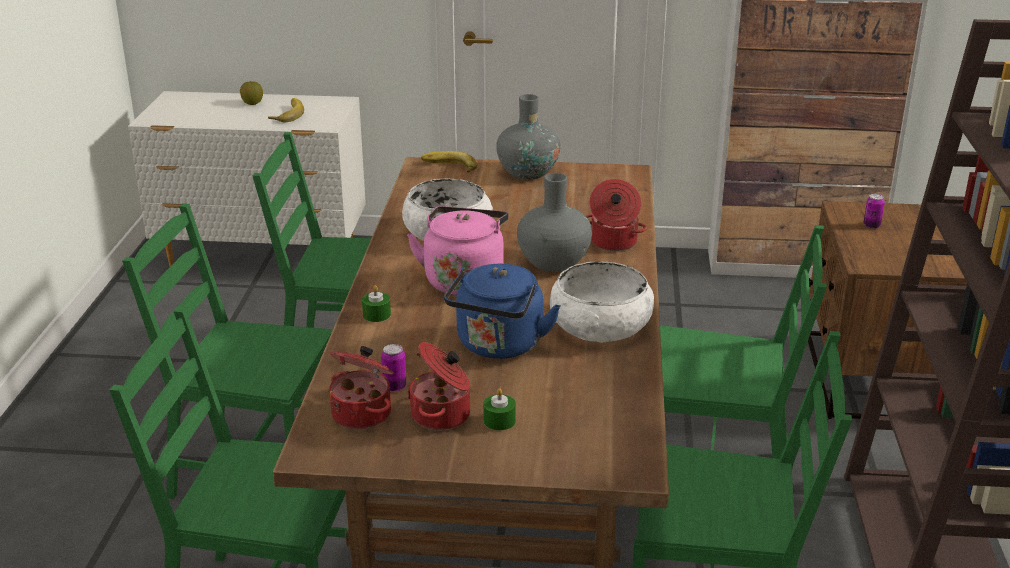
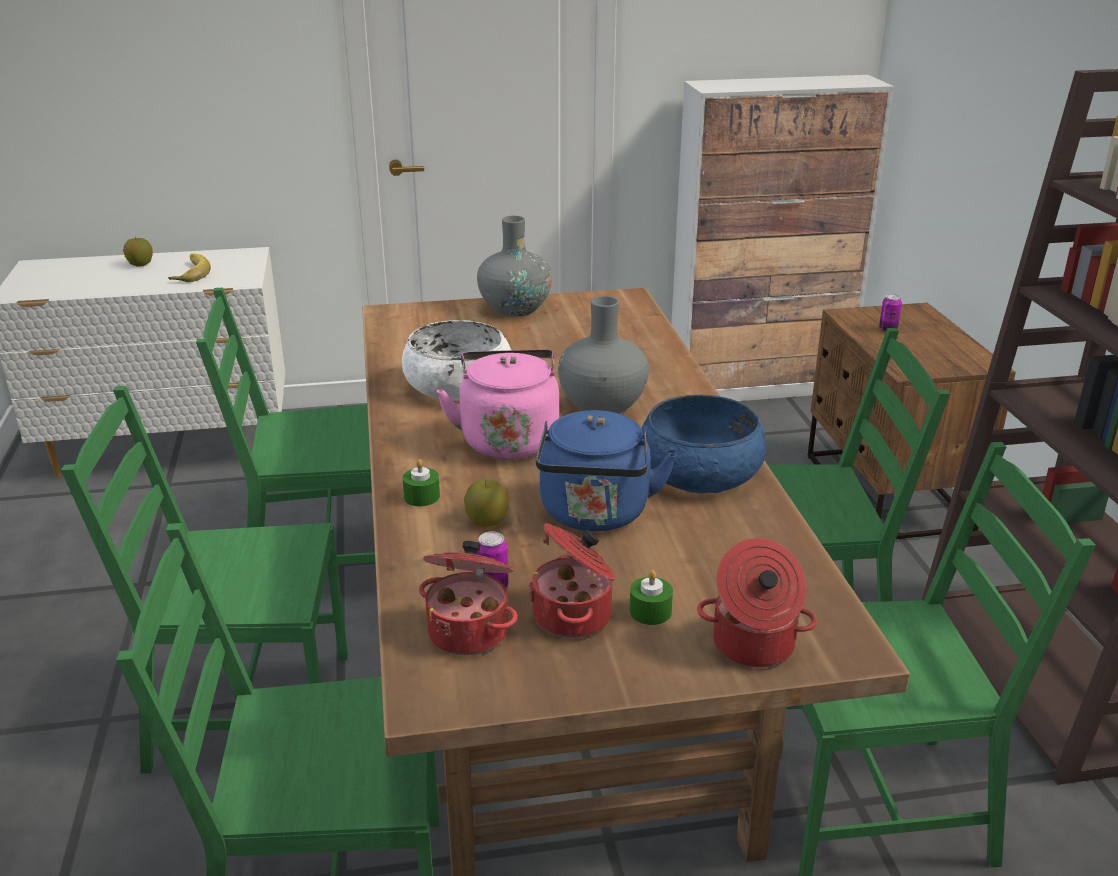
camera: 15 degrees left, 0 degrees up
(415, 340) = (486, 522): none -> apple
(448, 167) = (420, 312): banana -> none
(600, 325) = (700, 472): white bowl -> blue bowl
(613, 242) = (656, 375): cooking pot -> cooking pot (753, 646)

